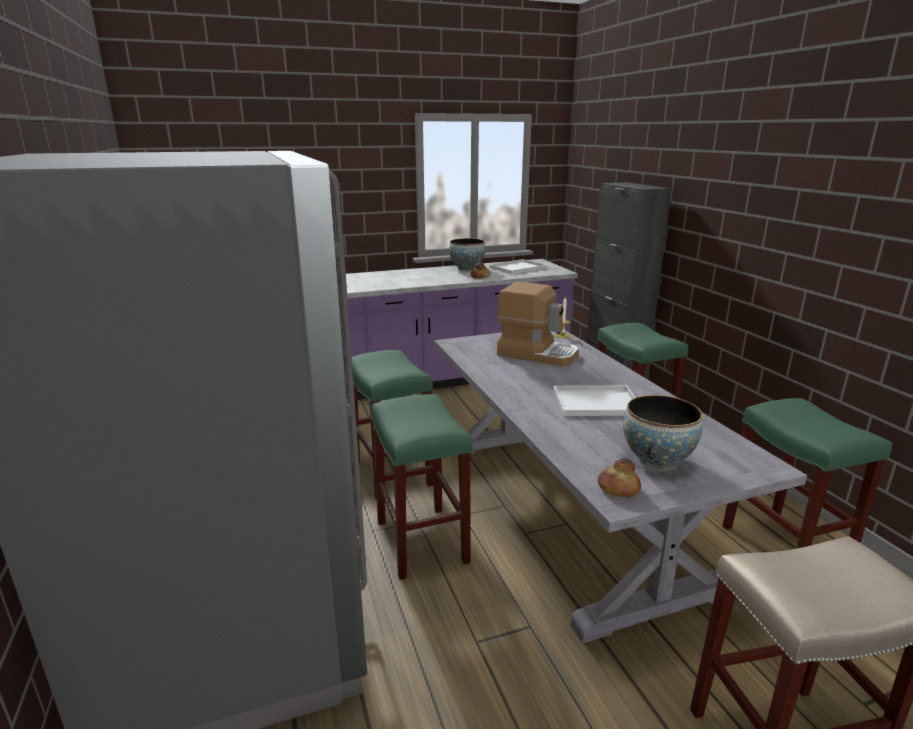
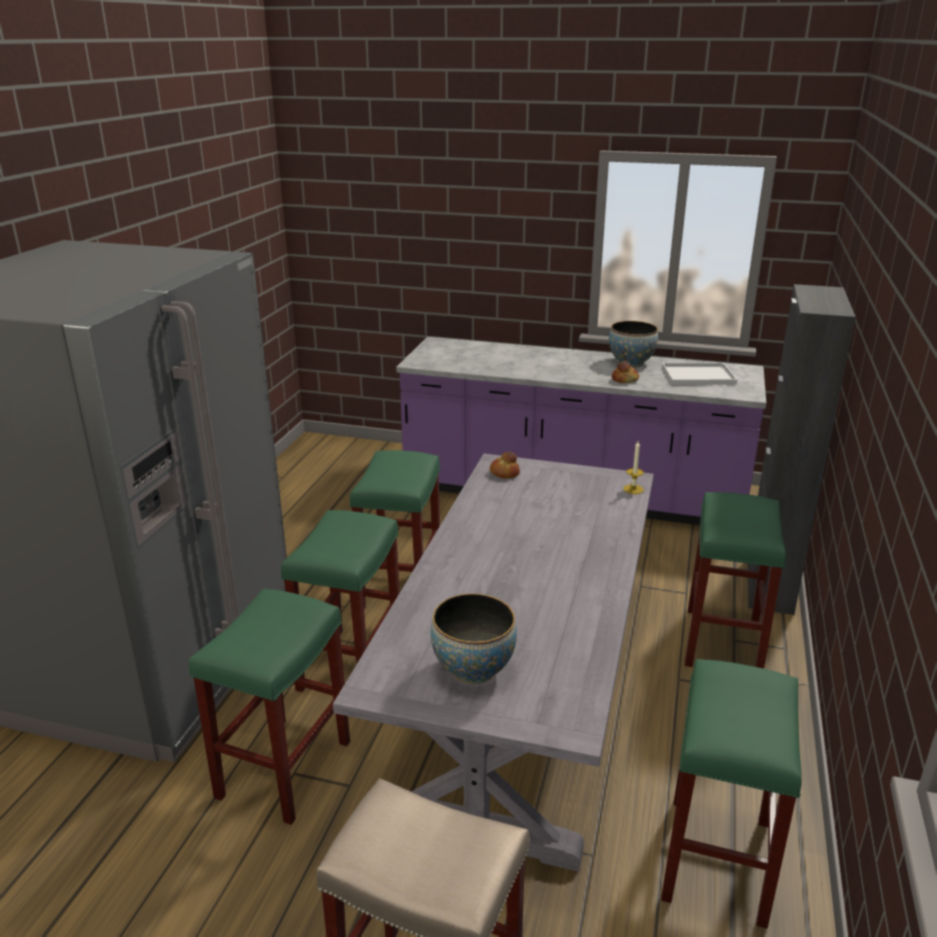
camera: 35 degrees right, 5 degrees up
(464, 642) = (284, 767): none -> green stool
(537, 353) = (563, 504): coffee machine -> none
(594, 403) = (521, 585): white tray -> none
(618, 488) = (389, 679): bread -> bread (504, 473)

